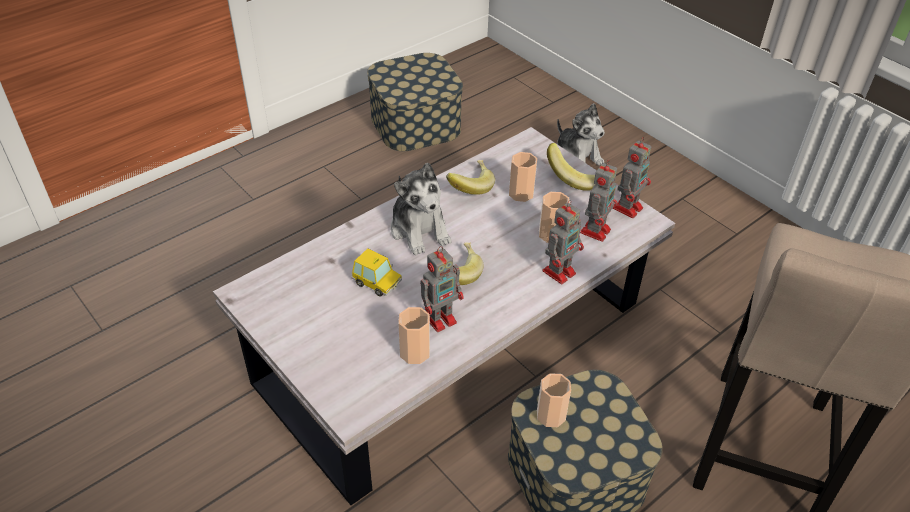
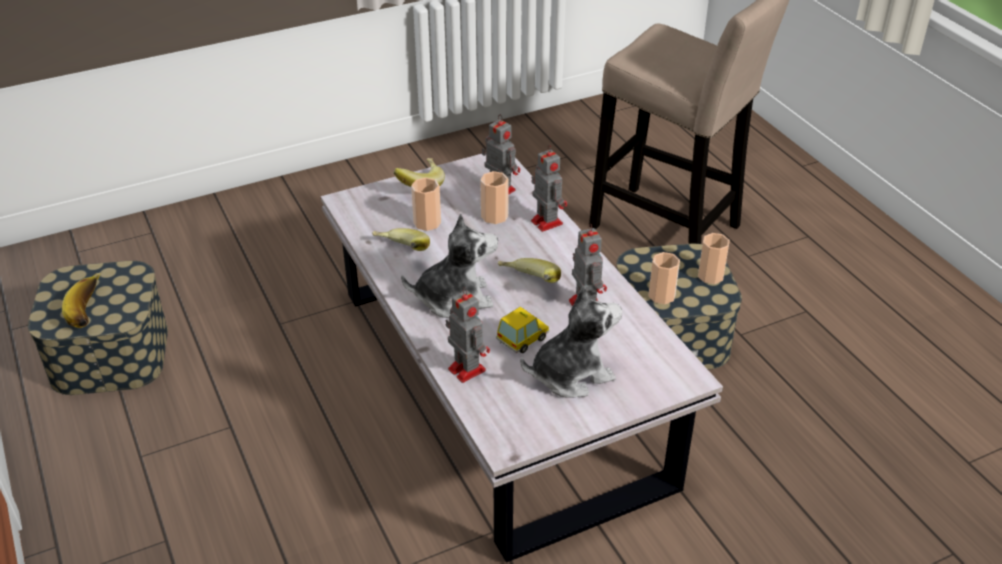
camera: 75 degrees left, 5 degrees down
(402, 80) = (91, 310): none -> banana
(415, 352) = (624, 326): cup -> cup (710, 276)
(577, 156) = (262, 237): plush toy -> plush toy (571, 374)
(628, 207) = (475, 165): toy robot -> toy robot (465, 368)

